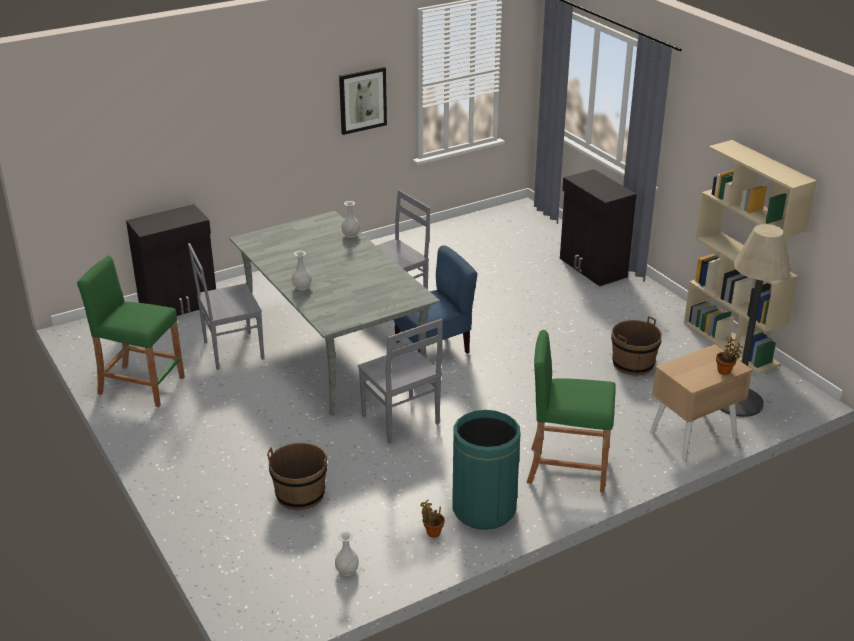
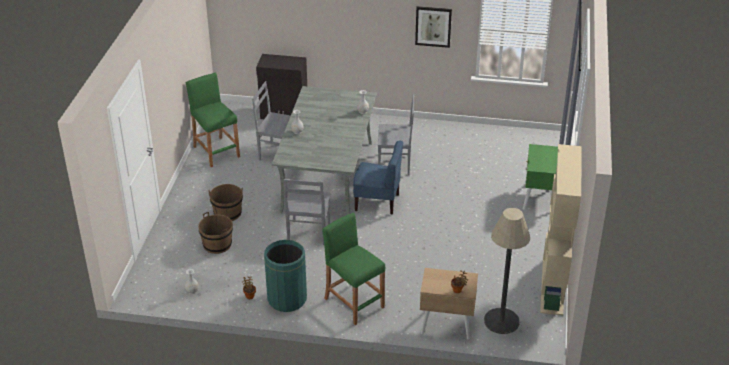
camera: 40 degrees right, 5 degrees up
(592, 268) = (539, 198): black cabinet -> green nightstand
(633, 364) = (474, 268): brown bucket -> brown bucket (227, 213)

